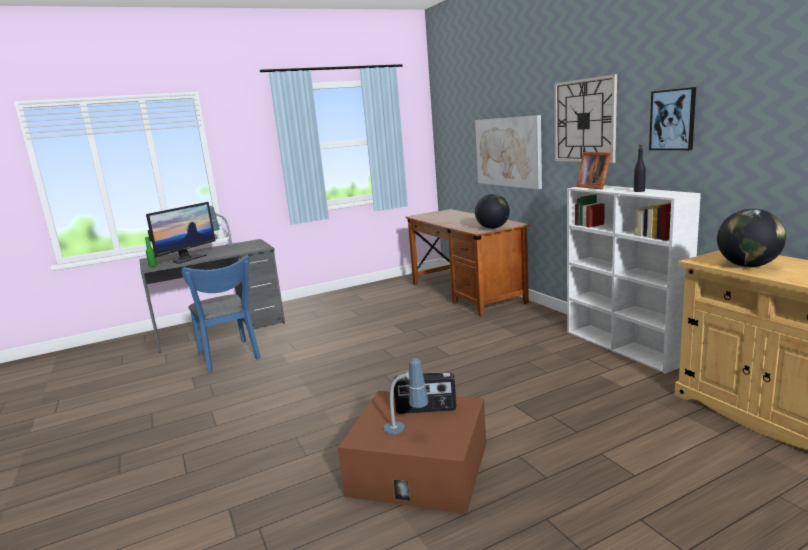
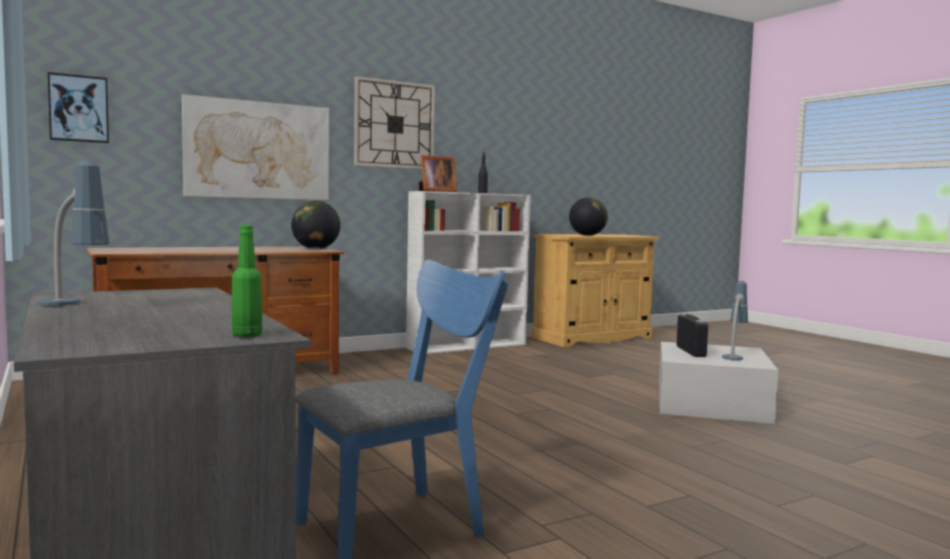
camera: 95 degrees left, 10 degrees down
(187, 259) = (200, 319): monitor -> none
(419, 468) = (711, 403): brown storage box -> white storage box
(673, 120) = (485, 135): picture -> picture (78, 108)

